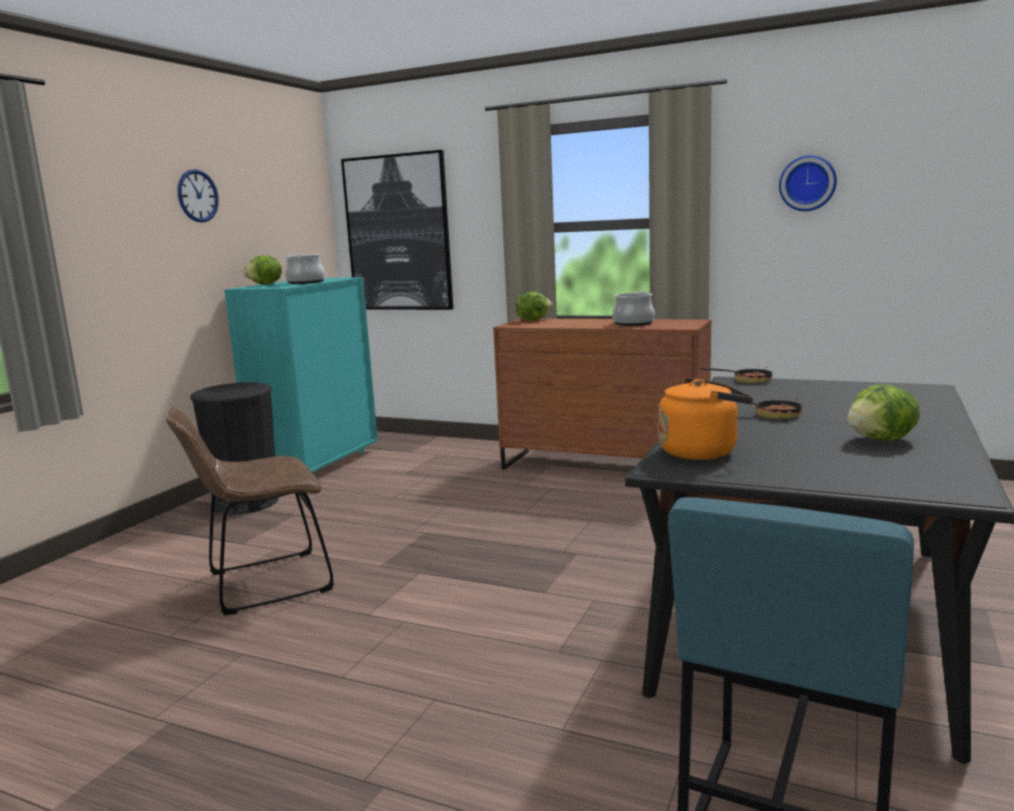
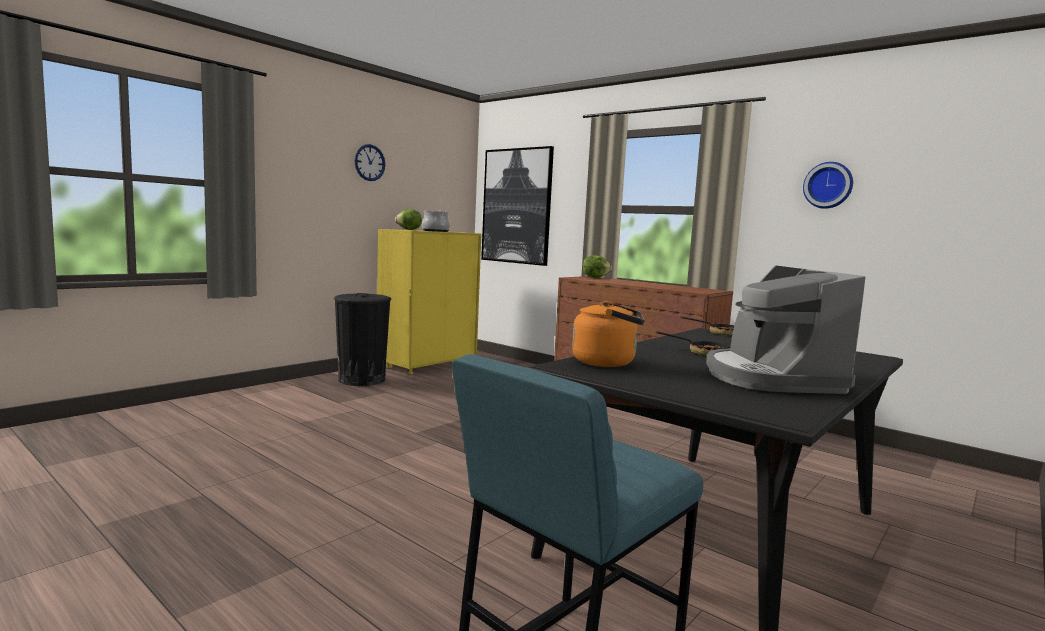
camera: 15 degrees right, 5 degrees down
(262, 584) = (330, 428): brown chair -> none
(316, 463) = (427, 365): turquoise cabinet -> yellow cabinet
(633, 323) = (665, 286): cooking pot -> none
(882, 440) = (770, 378): lettuce -> coffee machine

